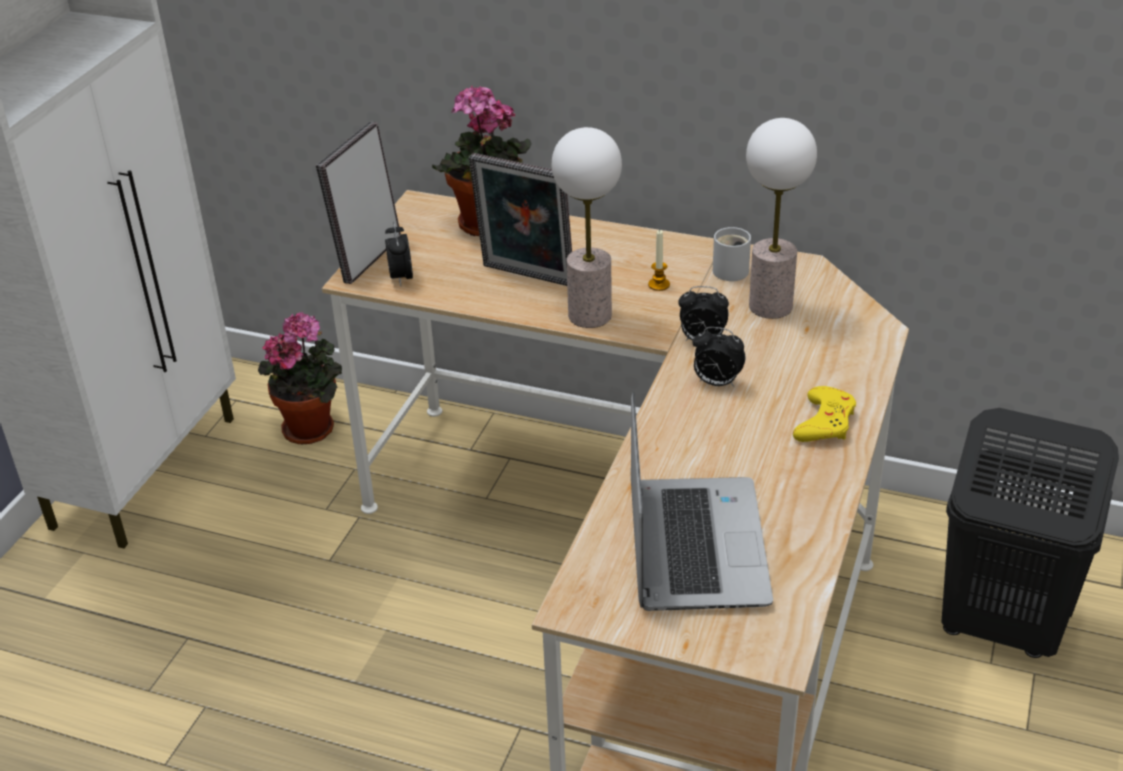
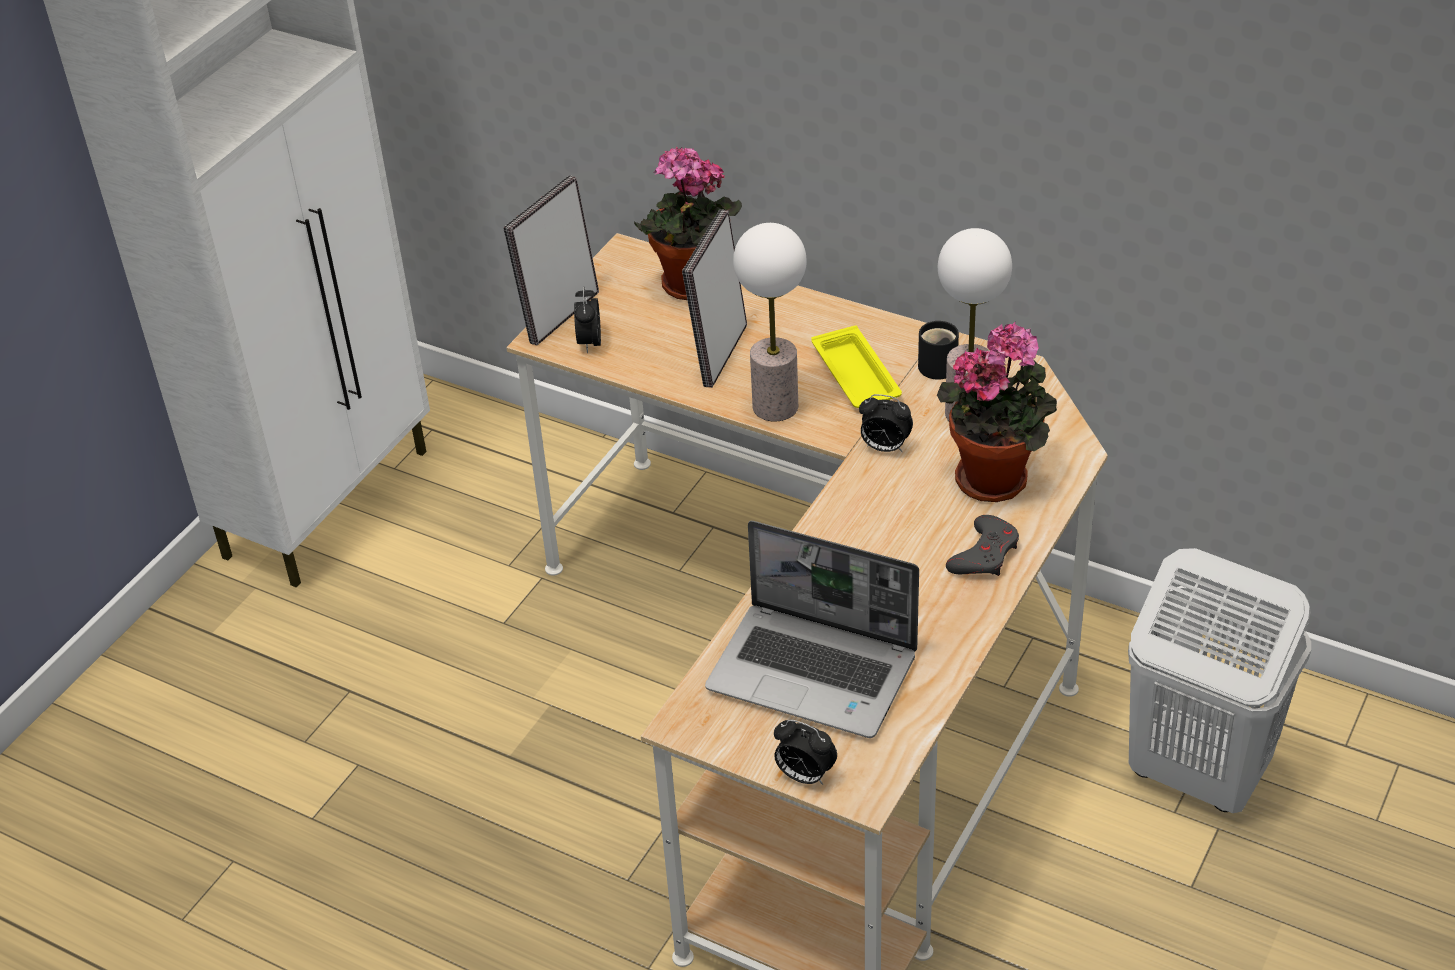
camera: 10 degrees right, 5 degrees up
(312, 427) = (508, 469): potted plant -> potted plant (997, 477)
(525, 277) = (719, 354): picture frame -> picture frame turned 75 degrees clockwise
(659, 285) = (857, 376): candle -> yellow tray
(694, 544) = (815, 672): laptop -> laptop turned 105 degrees clockwise
(716, 383) = (886, 498): alarm clock -> alarm clock (804, 775)
(732, 269) = (940, 365): white mug -> black mug
(825, 422) = (984, 554): yellow game controller -> grey game controller
(999, 626) = (1196, 774): black laundry basket -> white laundry basket

